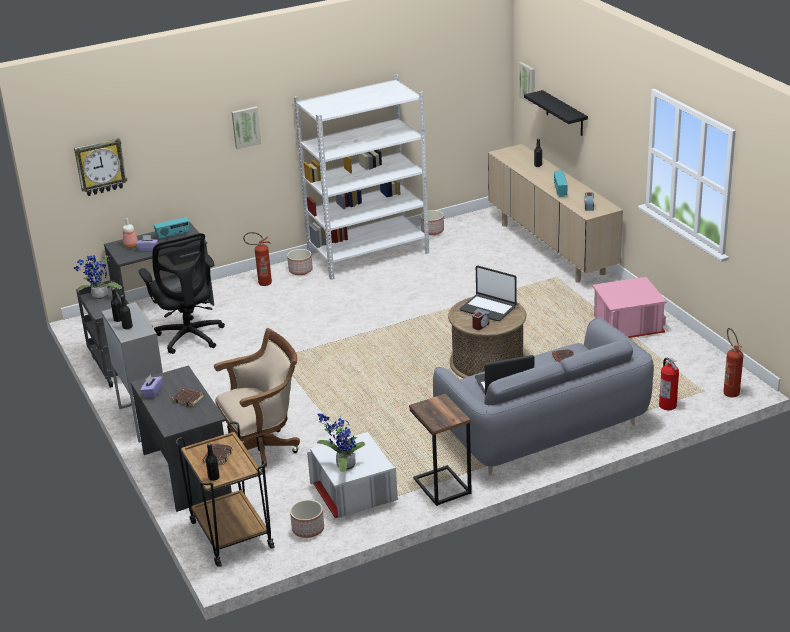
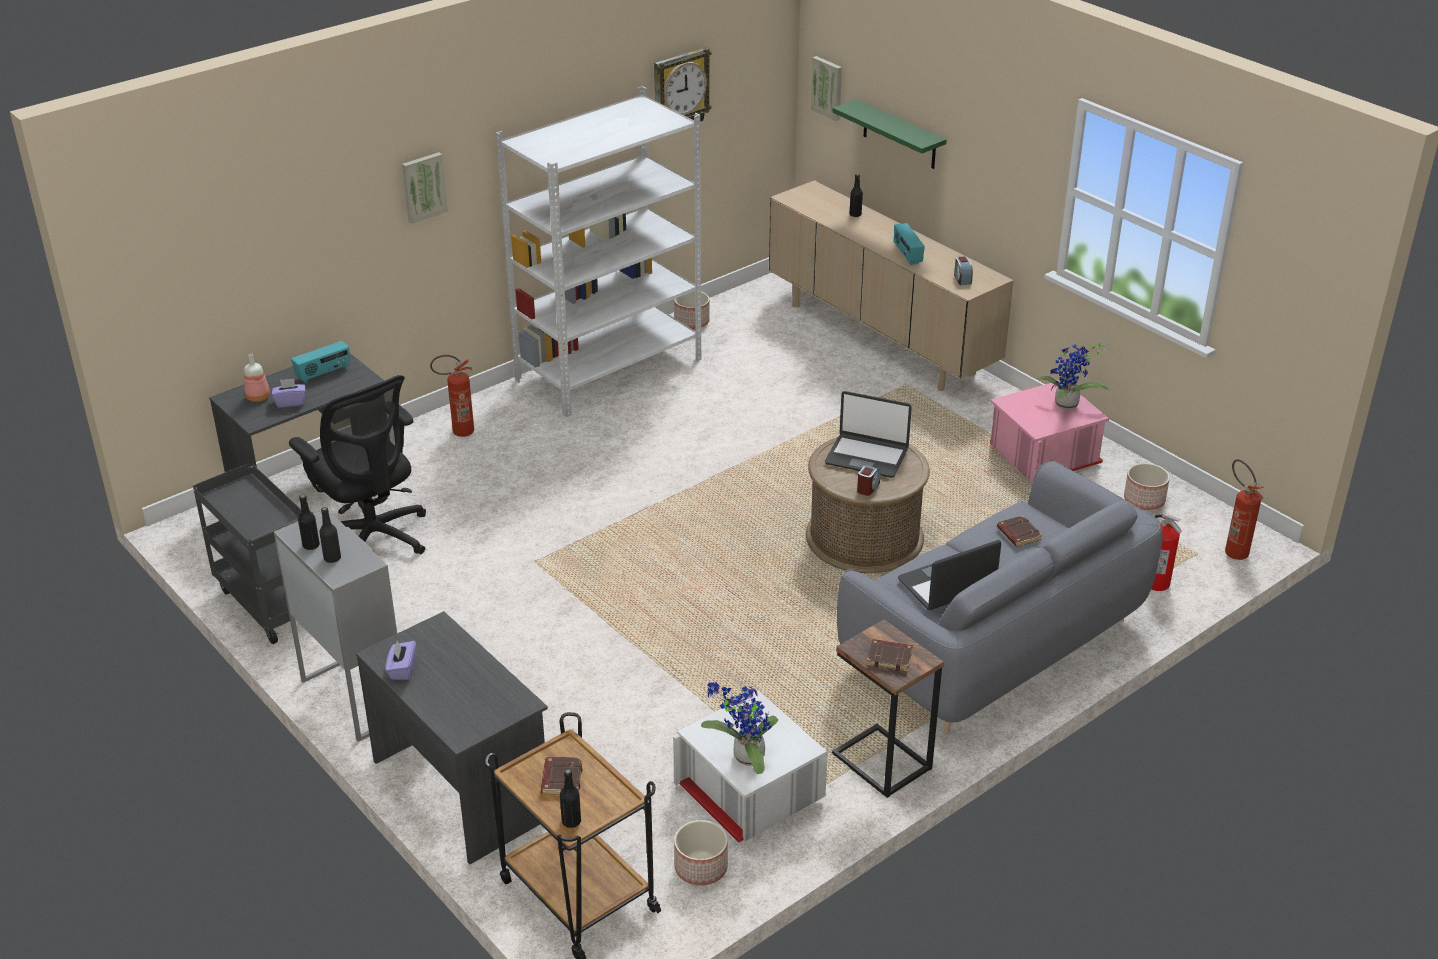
camera: 15 degrees left, 5 degrees up
(99, 298) = (235, 497): potted plant -> potted plant (1067, 406)
(100, 167) = (200, 272): wall clock -> wall clock (680, 90)
(188, 399) = (470, 676): brown book -> brown book (890, 658)
(264, 449) = (573, 729): office chair -> none
(300, 270) = (512, 405): planter -> planter (1143, 500)
(564, 113) = (899, 135): black shelf -> green shelf

